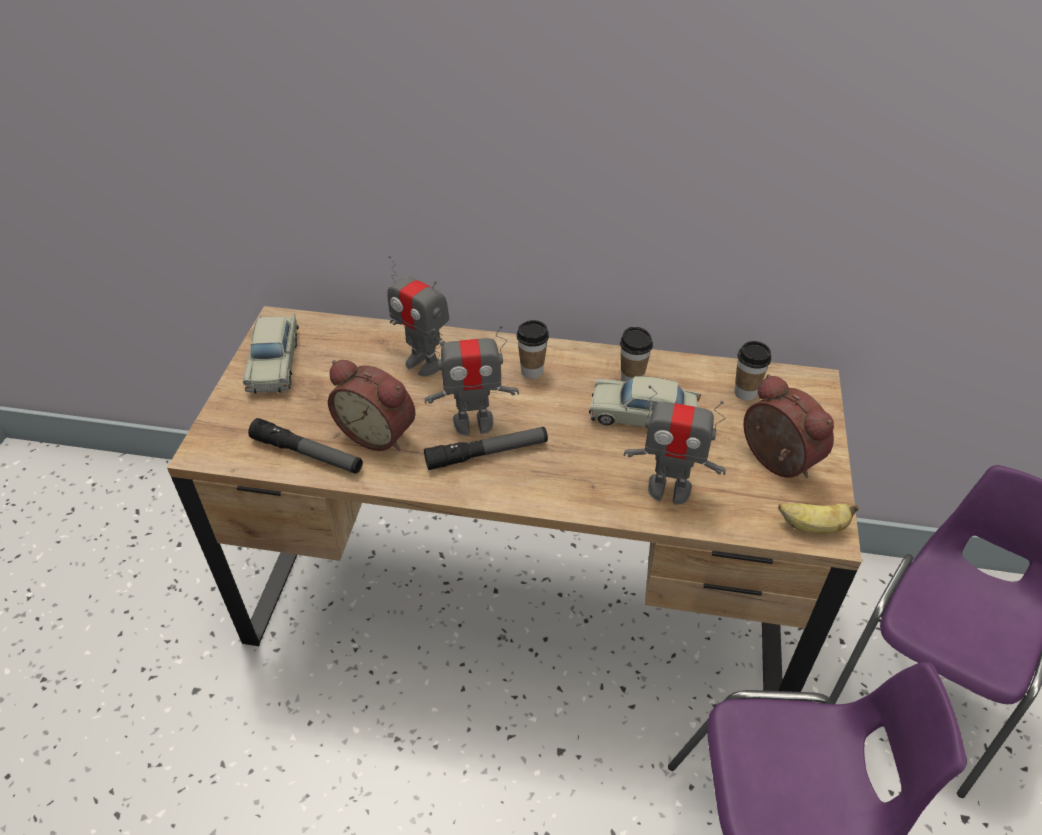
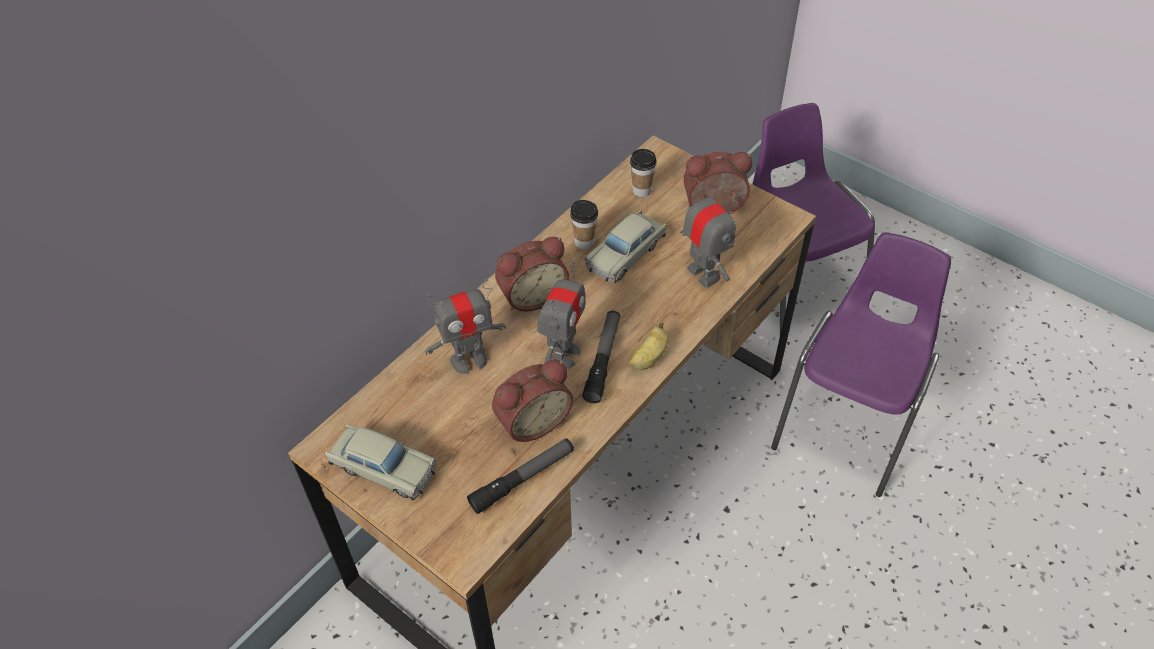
camera: 60 degrees left, 5 degrees up
(532, 371) = (531, 295): cup -> alarm clock
(669, 488) = (703, 274): toy robot -> toy robot turned 75 degrees counterclockwise
(812, 527) = (777, 222): banana -> banana (648, 358)

